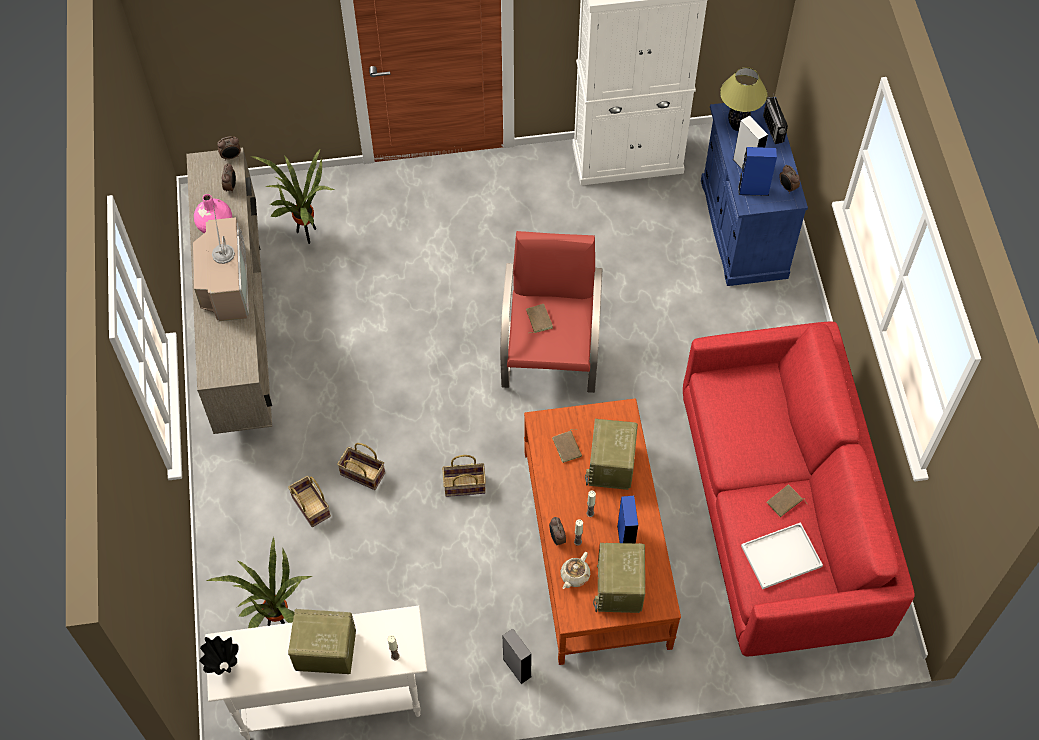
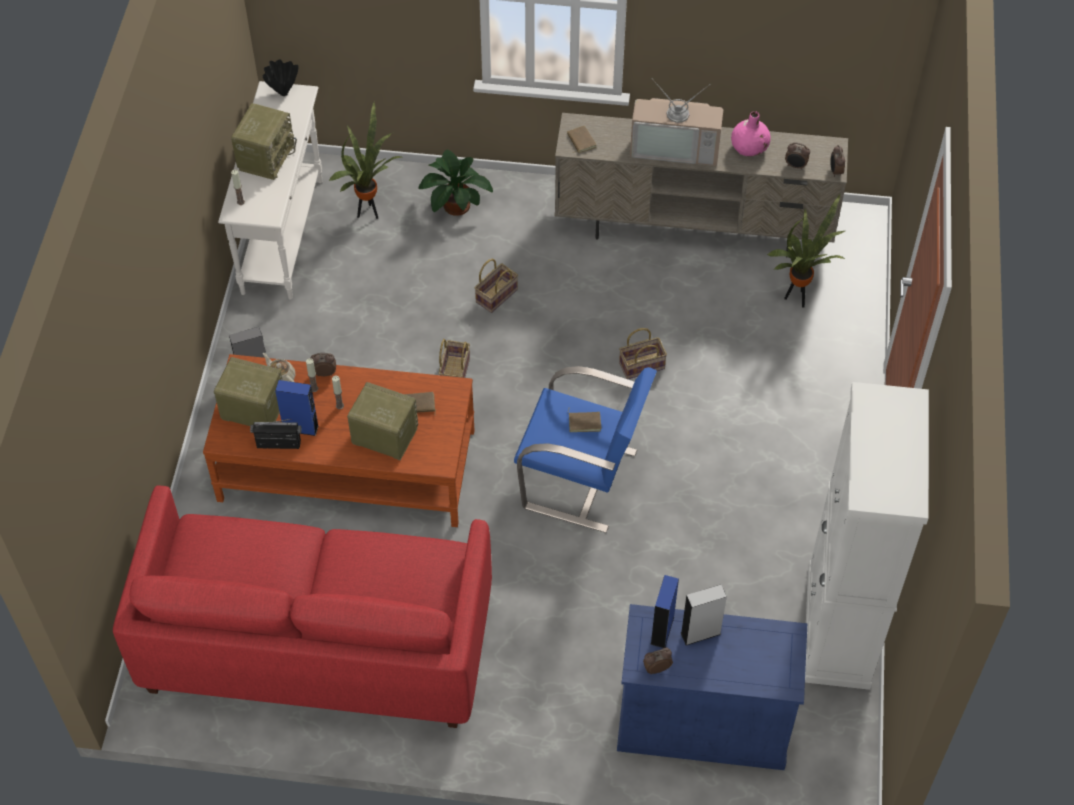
camera: 105 degrees right, 5 degrees down
(252, 543) = (454, 205): none -> potted plant
(310, 506) = (476, 251): basket -> basket (642, 365)
(550, 356) = (582, 480): red armchair -> blue armchair
(737, 126) = (764, 642): table lamp -> none
(773, 129) = (751, 682): radio -> radio (278, 444)
(782, 555) = (226, 555): white tray -> none
(785, 502) = (282, 577): brown book -> brown book (580, 141)

